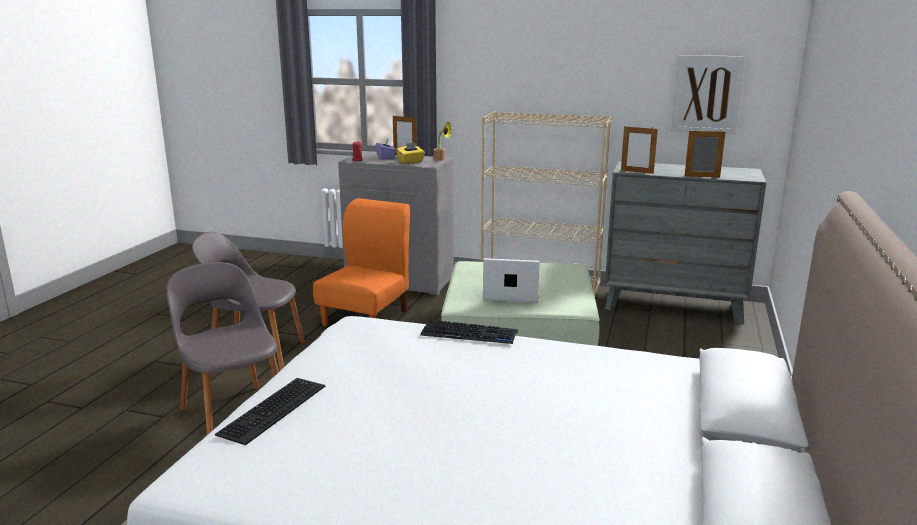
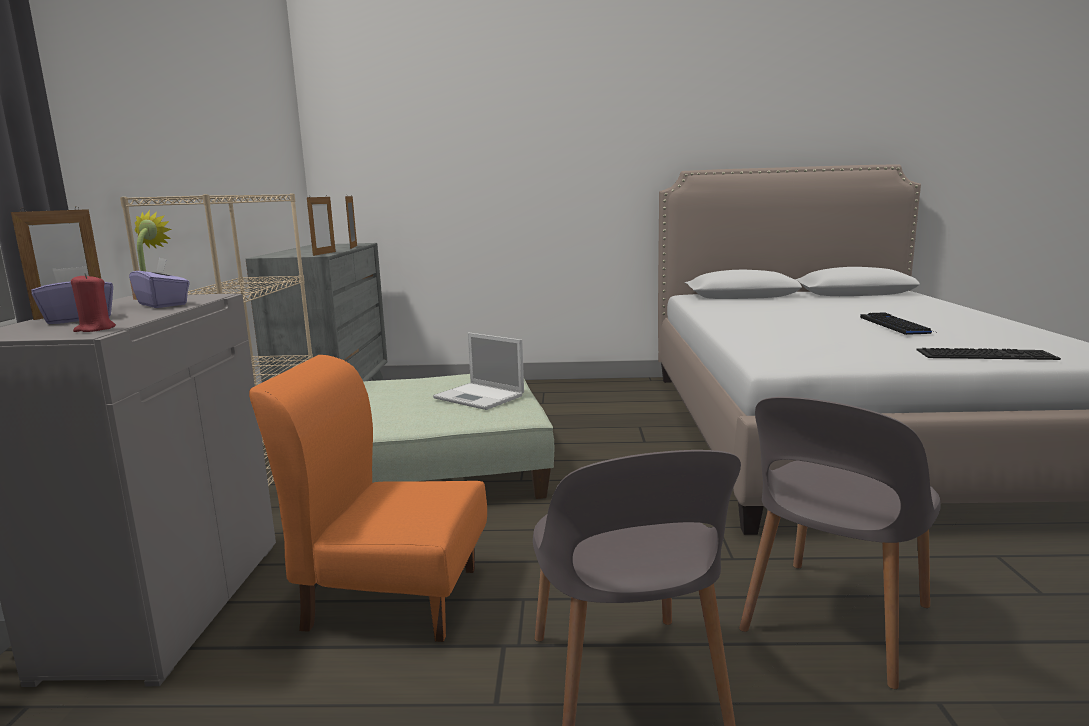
camera: 105 degrees left, 5 degrees down
(411, 162) = (163, 304): yellow tissue box -> purple tissue box
(469, 334) = (734, 333): keyboard -> keyboard (895, 325)
(510, 294) = (480, 397): laptop -> laptop turned 45 degrees counterclockwise
(707, 94) = (271, 165): picture -> none

